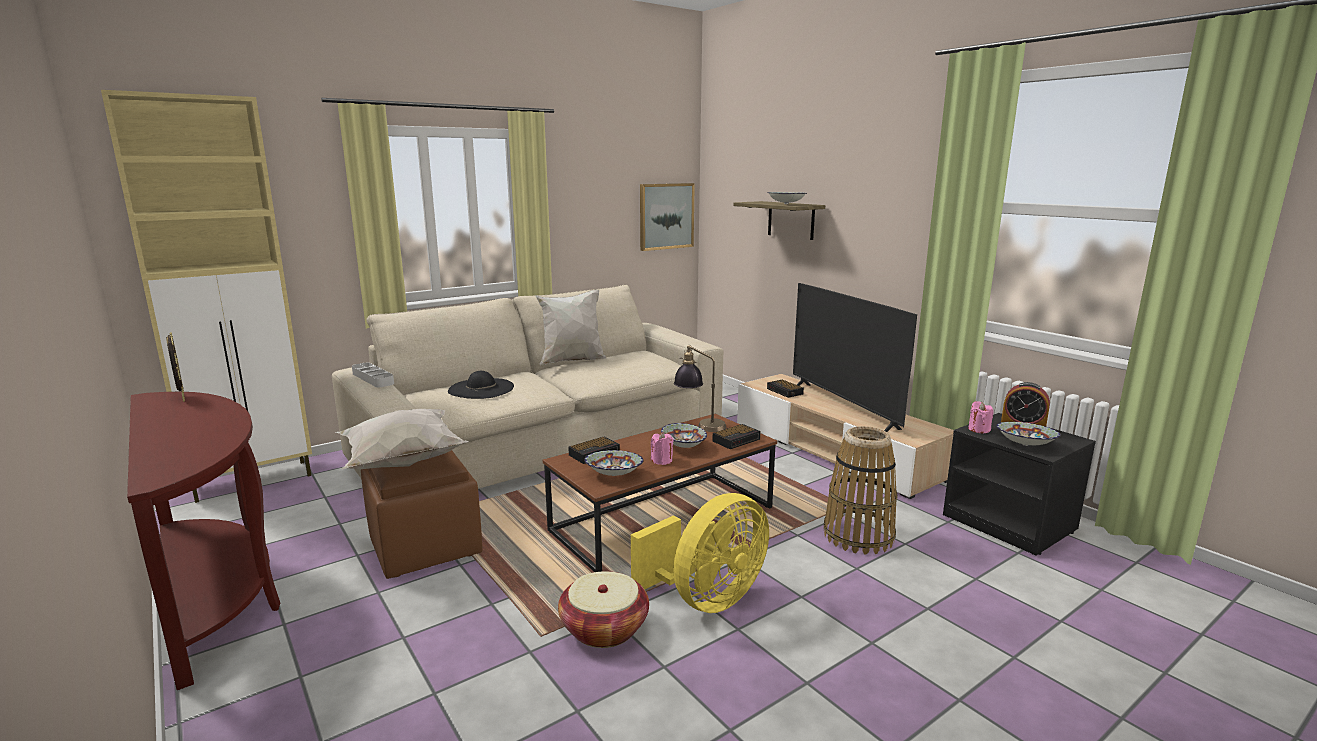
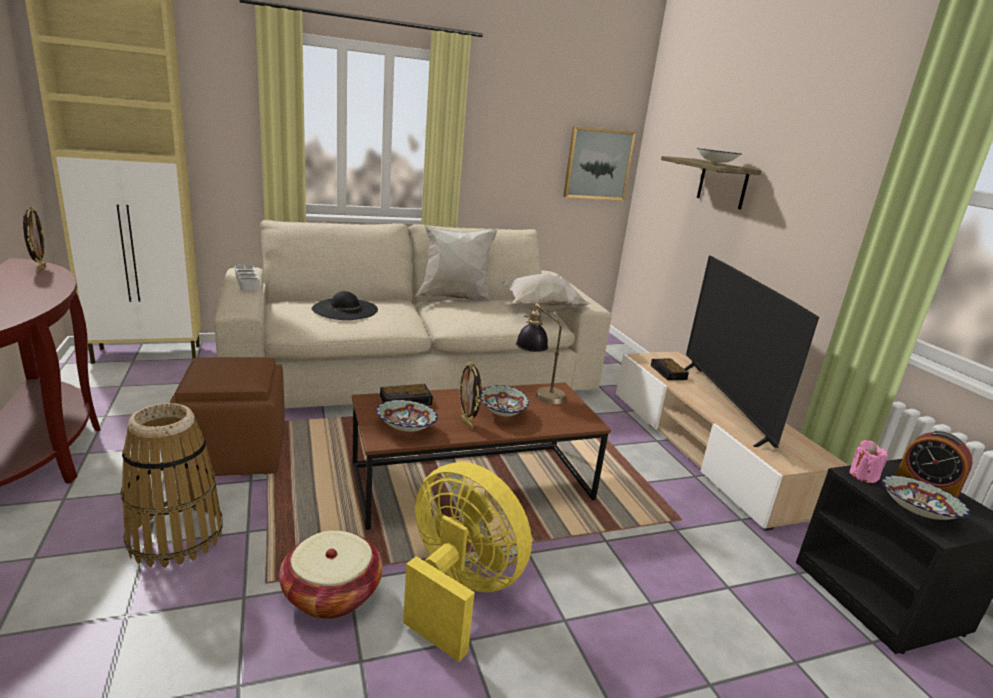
camera: 15 degrees right, 5 degrees up
(402, 462) = (213, 369): white pillow -> white pillow (540, 311)
(662, 460) = (467, 424): pink candle -> picture frame
(707, 599) = (458, 591): yellow fan -> yellow fan turned 120 degrees counterclockwise
(737, 440) = (566, 418): alarm clock -> none
(858, 536) = (676, 561): basket -> basket (176, 537)

